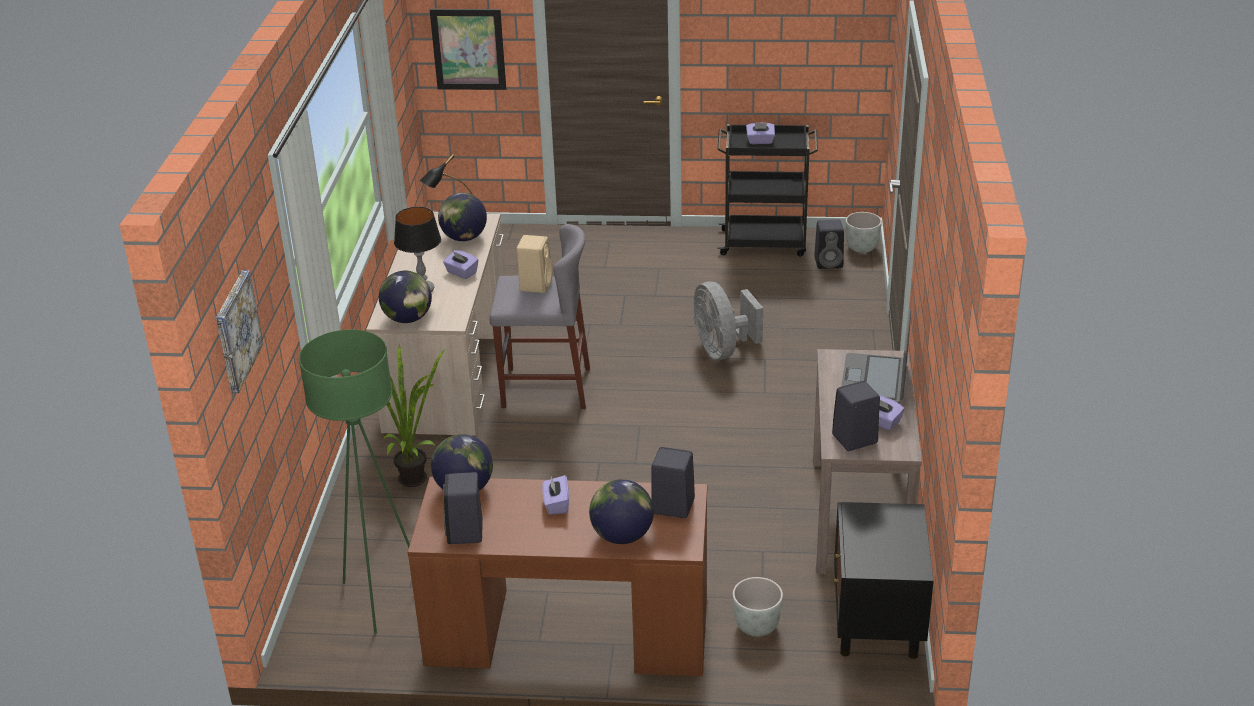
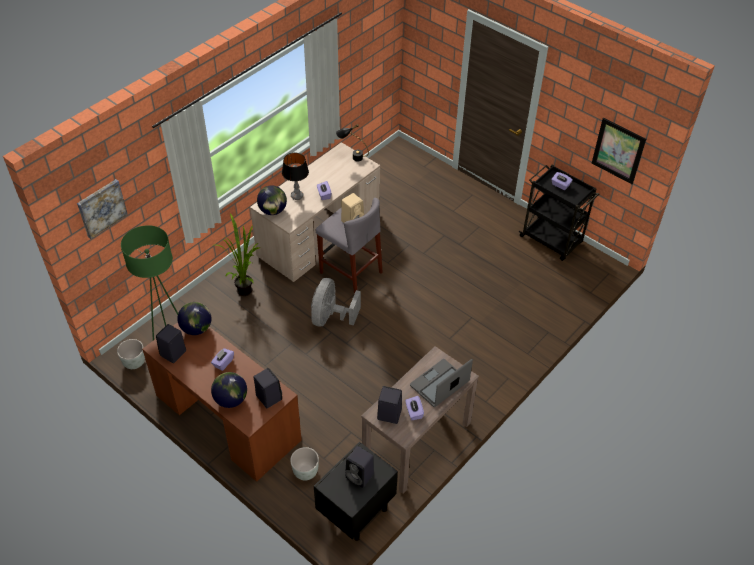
camera: 35 degrees right, 15 degrees up
(464, 238) = (347, 172): globe -> none
(468, 49) = (428, 55): picture -> picture (618, 151)
(722, 350) = (457, 299): grey fan -> grey fan (330, 317)
(829, 262) = (572, 273): black speaker -> black speaker (360, 476)
(861, 248) = (601, 273): grey planter -> grey planter (134, 362)

